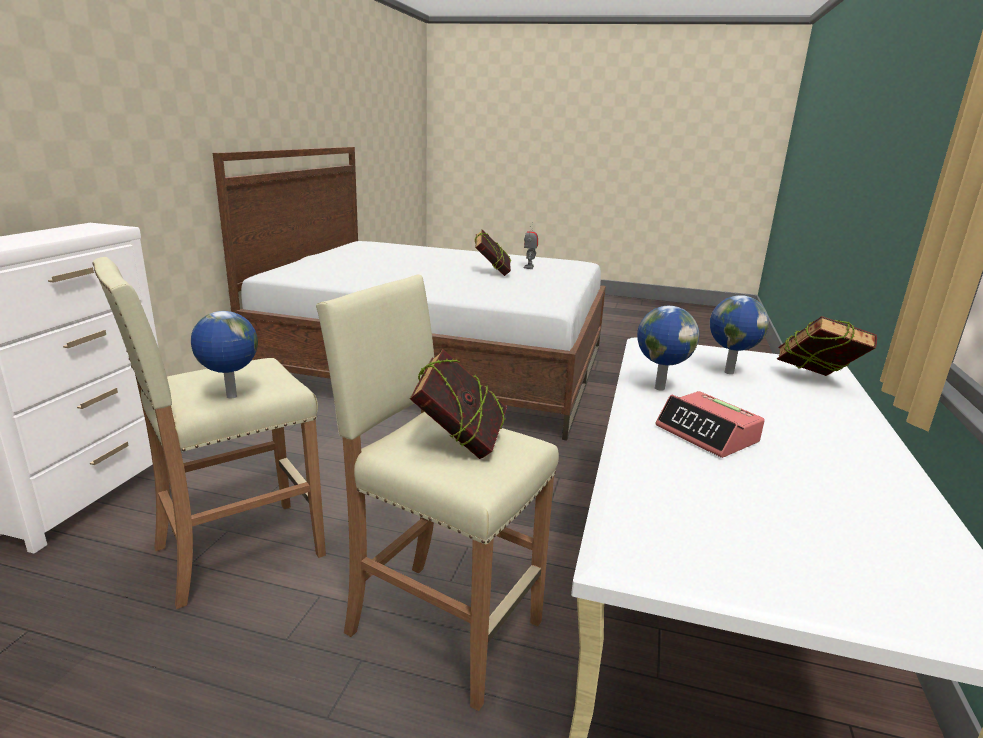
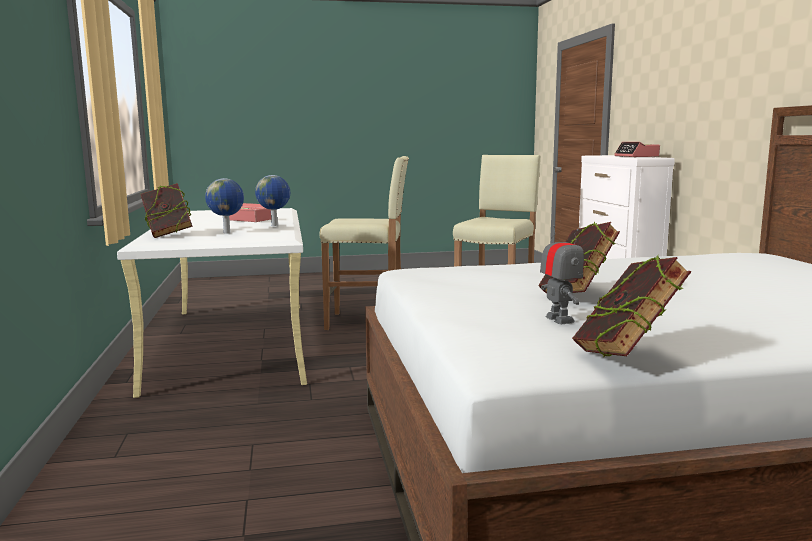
camera: 155 degrees right, 10 degrees down
(72, 231) = (636, 157): none -> alarm clock
(231, 397) = (478, 218): globe -> none
(459, 444) = (359, 221): book -> book (626, 357)

